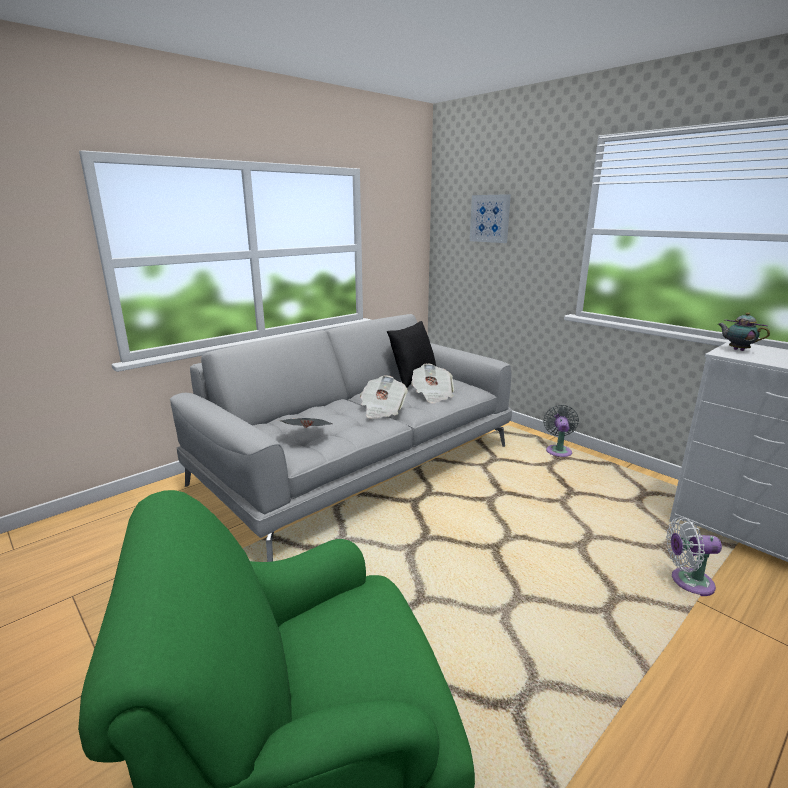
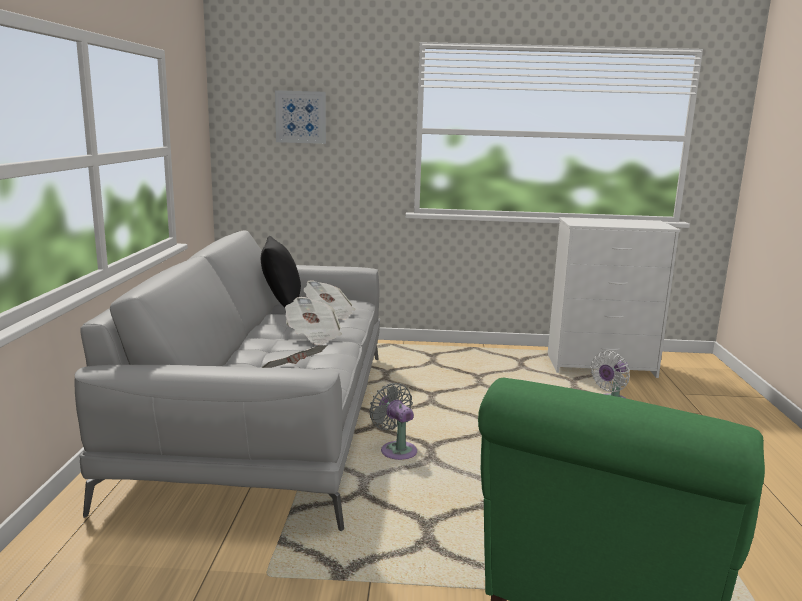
camera: 45 degrees left, 5 degrees down
(558, 450) = (422, 350): grey fan -> grey fan (396, 450)
(737, 350) = (577, 221): teapot -> none

